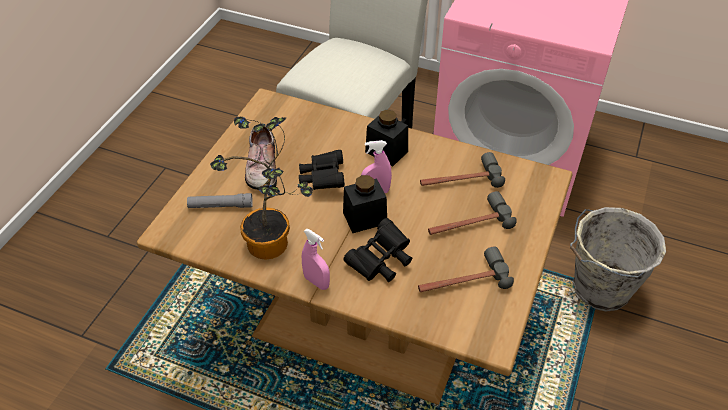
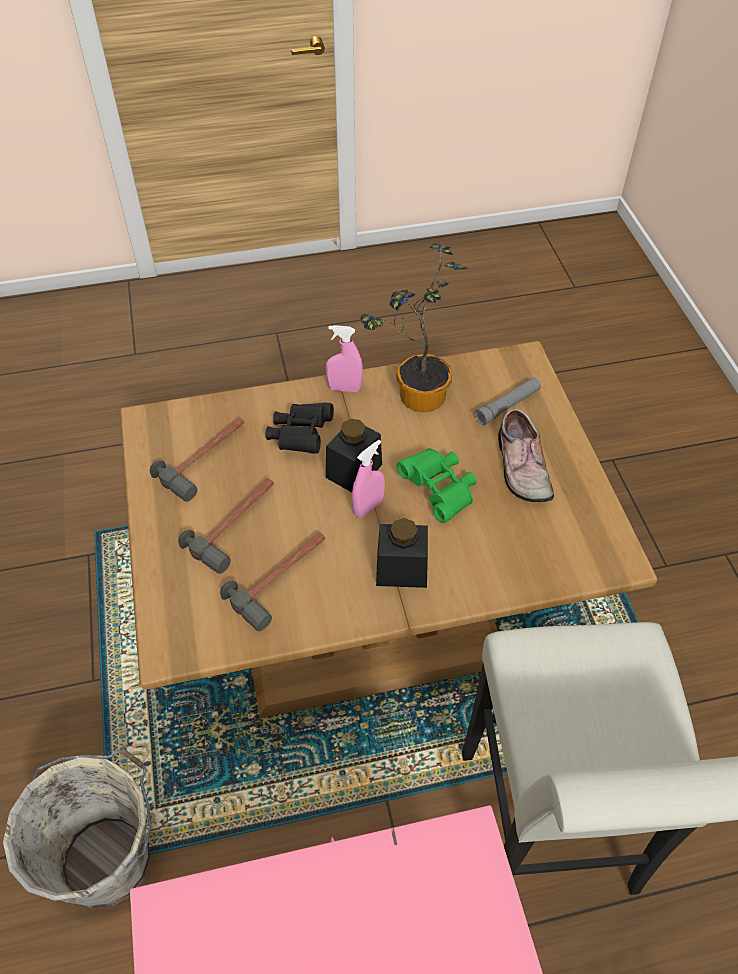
camera: 145 degrees right, 5 degrees up
(260, 167) = (520, 467): shoe -> shoe turned 150 degrees counterclockwise
(323, 179) = (439, 491): black binoculars -> green binoculars

